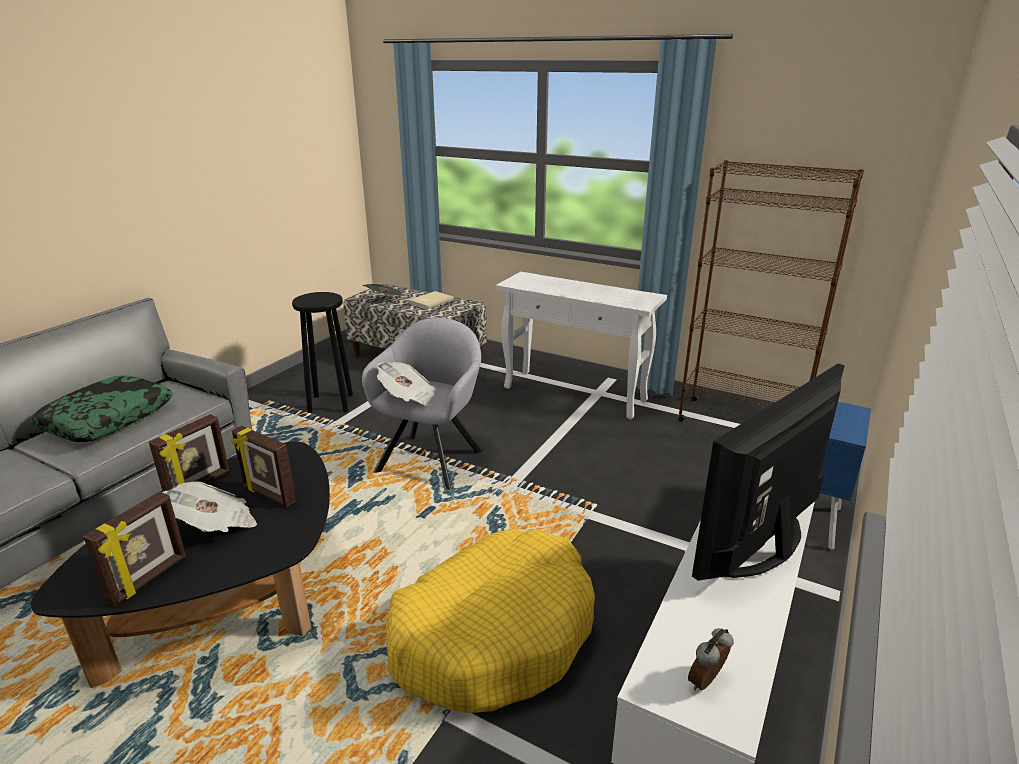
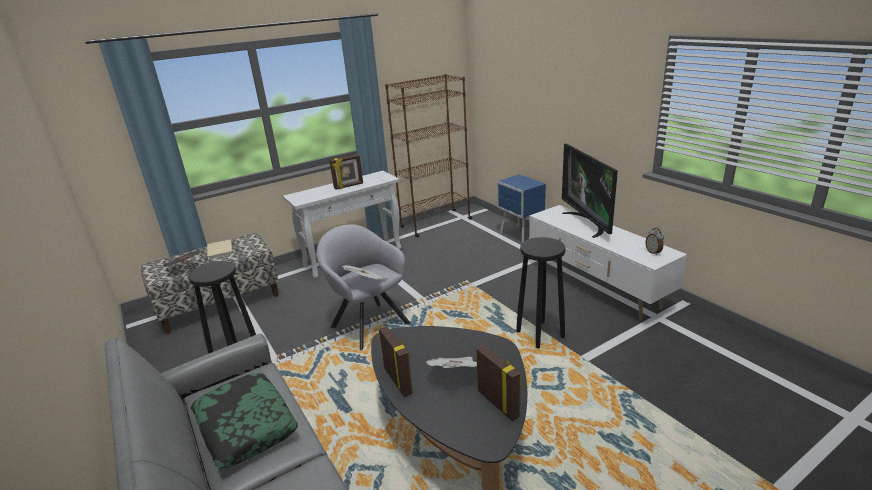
camera: 60 degrees left, 0 degrees up
(268, 495) = (436, 350): picture frame -> picture frame (349, 186)
(494, 633) = (540, 334): yellow dog bed -> black stool

